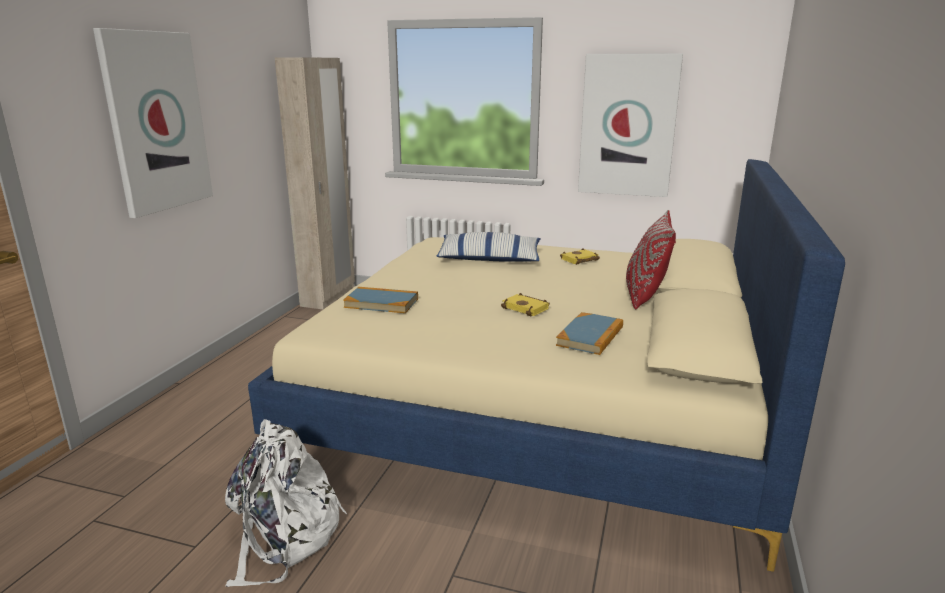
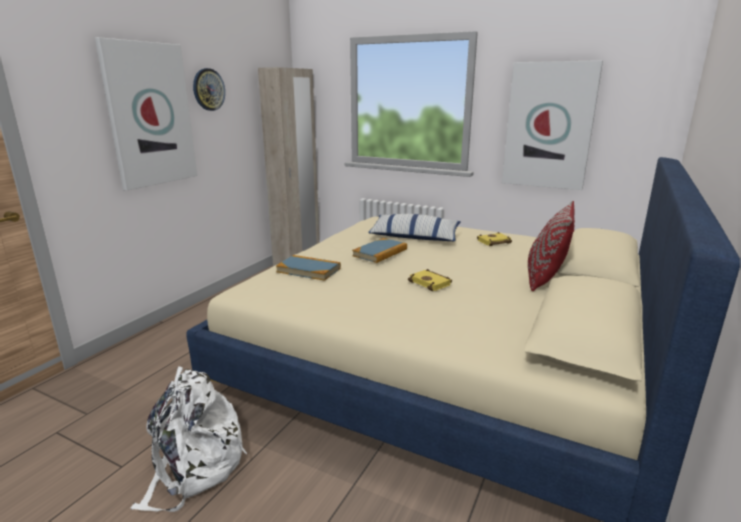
camera: 10 degrees right, 0 degrees up
(220, 87) = (208, 89): none -> wall clock
(590, 336) = (481, 314): book -> book (380, 252)

